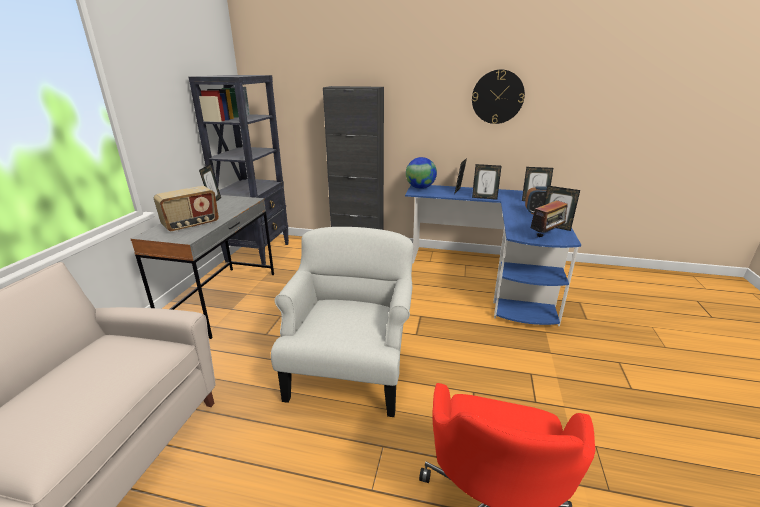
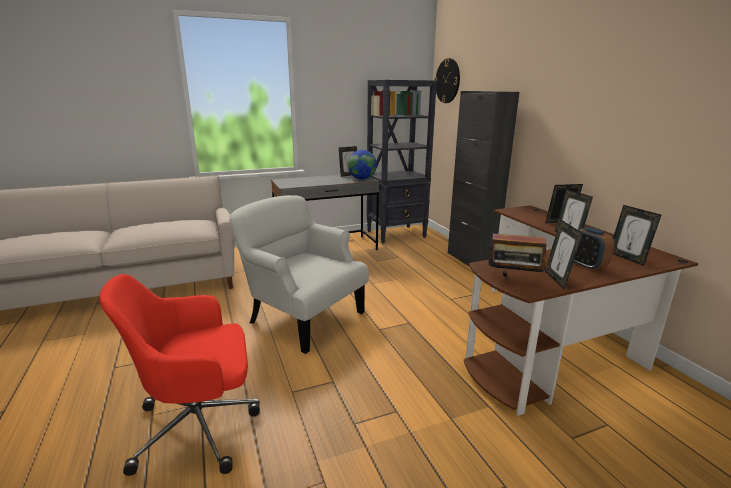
camera: 55 degrees right, 5 degrees down
(191, 225) = (305, 181): radio -> none
(350, 370) = (303, 317): white armchair -> white armchair turned 120 degrees counterclockwise
(420, 188) = (525, 209): globe -> globe (362, 179)
(492, 276) = (551, 341): blue desk -> brown desk
(497, 97) = (635, 106): wall clock -> wall clock (447, 81)

